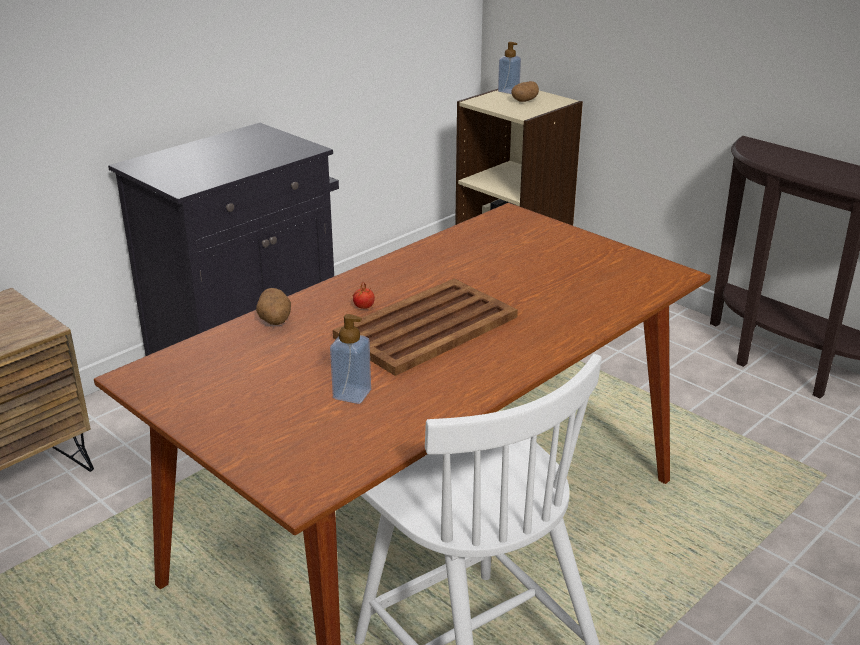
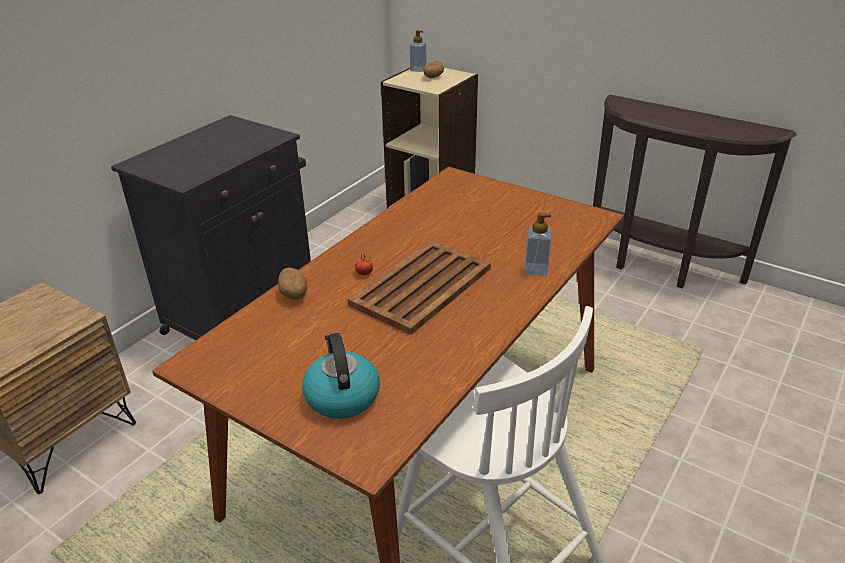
camera: 10 degrees left, 5 degrees up
(292, 428) = (341, 396): none -> kettle
(352, 394) = (381, 357): soap dispenser -> soap dispenser (536, 269)

